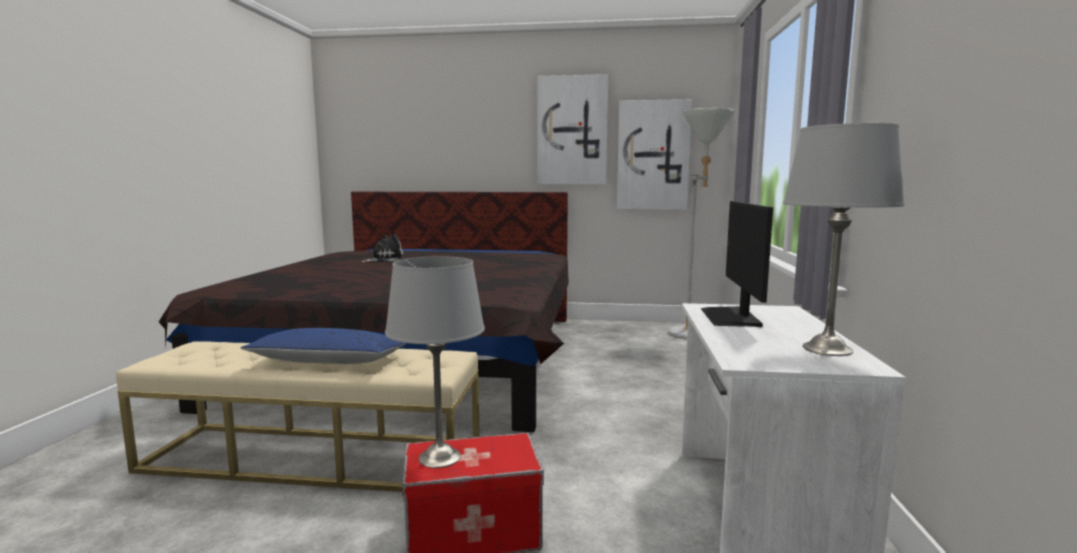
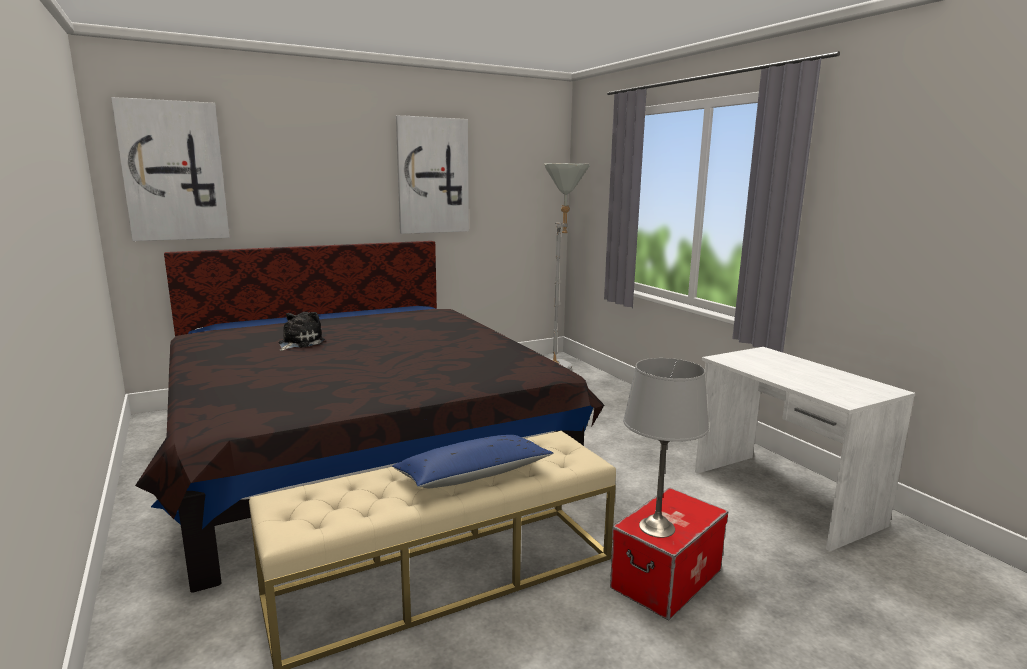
camera: 35 degrees left, 5 degrees up
(653, 155) = (507, 201): picture -> picture (174, 171)
(731, 317) = (757, 364): monitor -> none
(827, 349) = (852, 381): grey table lamp -> none

